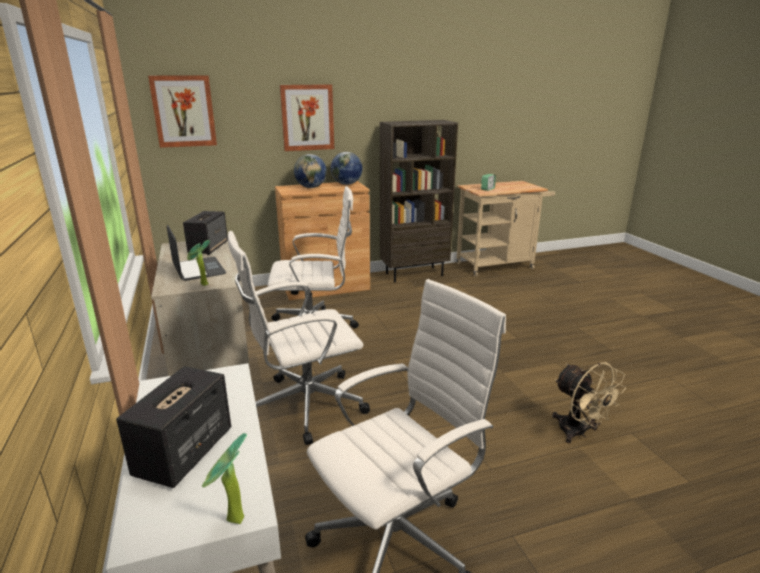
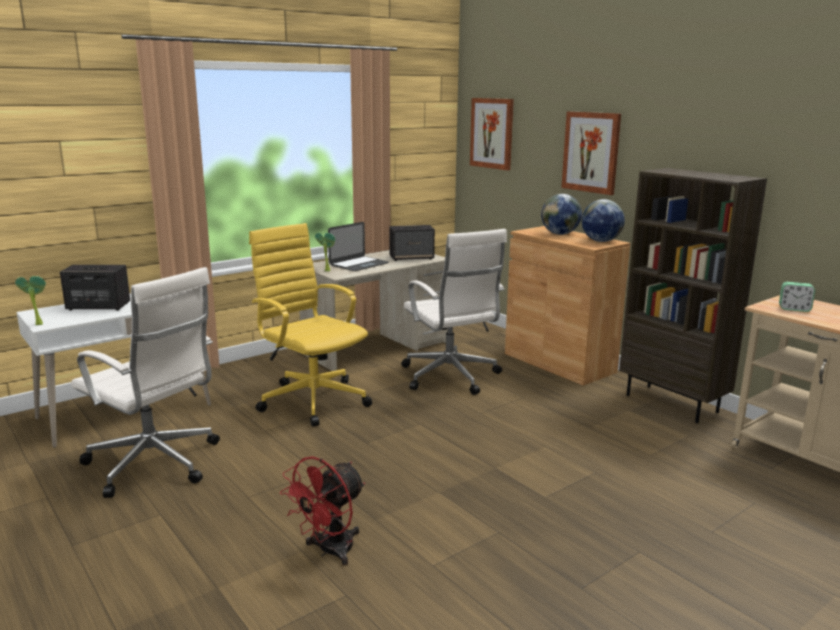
camera: 70 degrees right, 5 degrees down
(304, 406) = (312, 399): white office chair -> yellow office chair
(578, 433) = (329, 551): beige fan -> red fan

